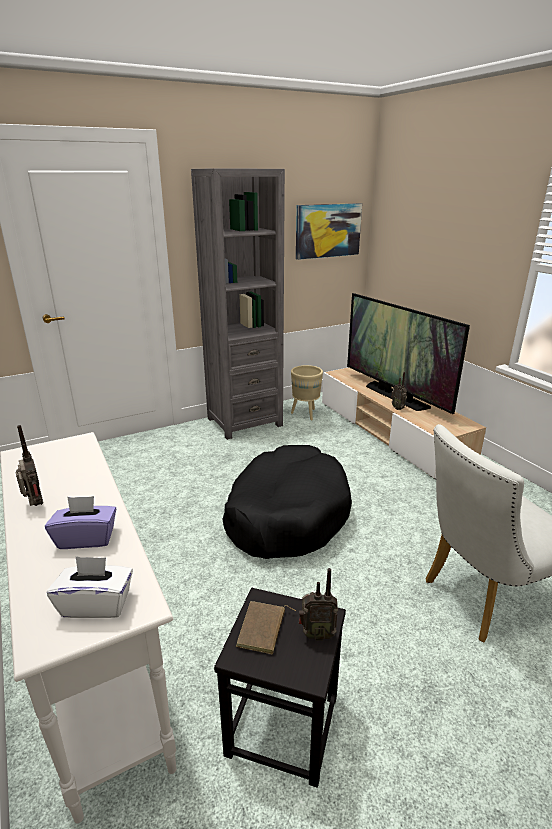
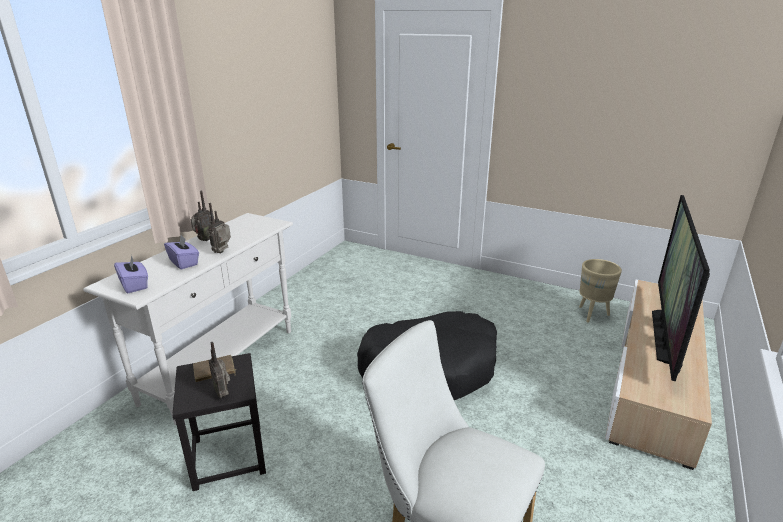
camera: 55 degrees right, 0 degrees up
(96, 604) = (134, 285): white tissue box -> purple tissue box
(244, 422) = (525, 292): grey bookcase -> none
(328, 230) = (699, 113): picture -> none
(398, 408) = (640, 346): radio -> radio (223, 252)

